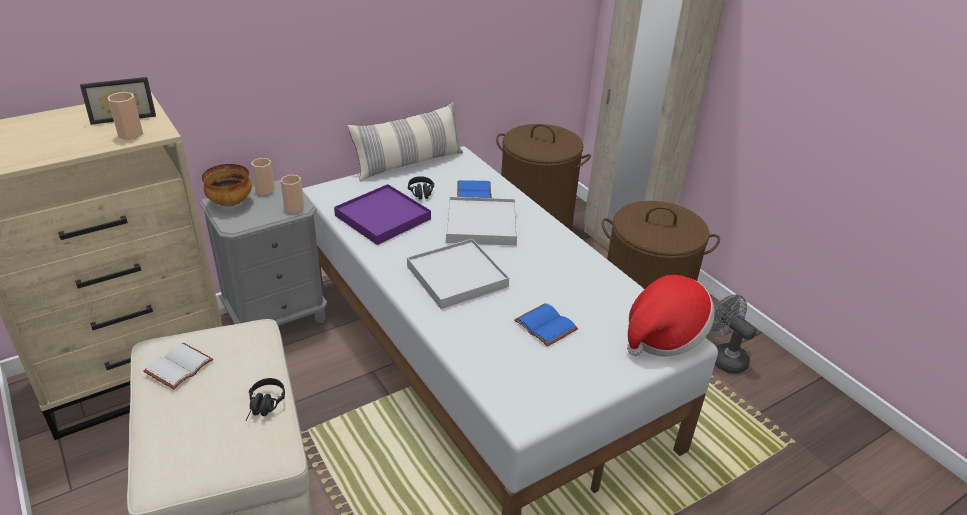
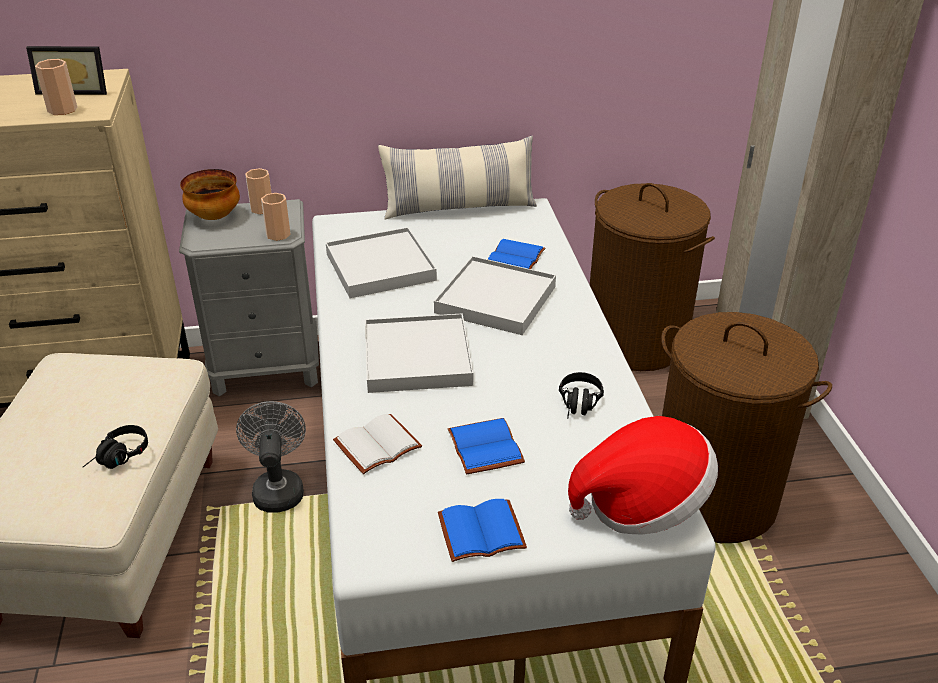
camera: 25 degrees right, 0 degrees up
(178, 365) = (66, 388): white book -> white book (377, 443)
(382, 217) = (380, 267): purple tray -> white tray
(422, 195) = (447, 249): black headphones -> black headphones (579, 406)
(581, 379) = (482, 530): none -> blue book
(724, 357) = (822, 572): grey fan -> grey fan (278, 488)

